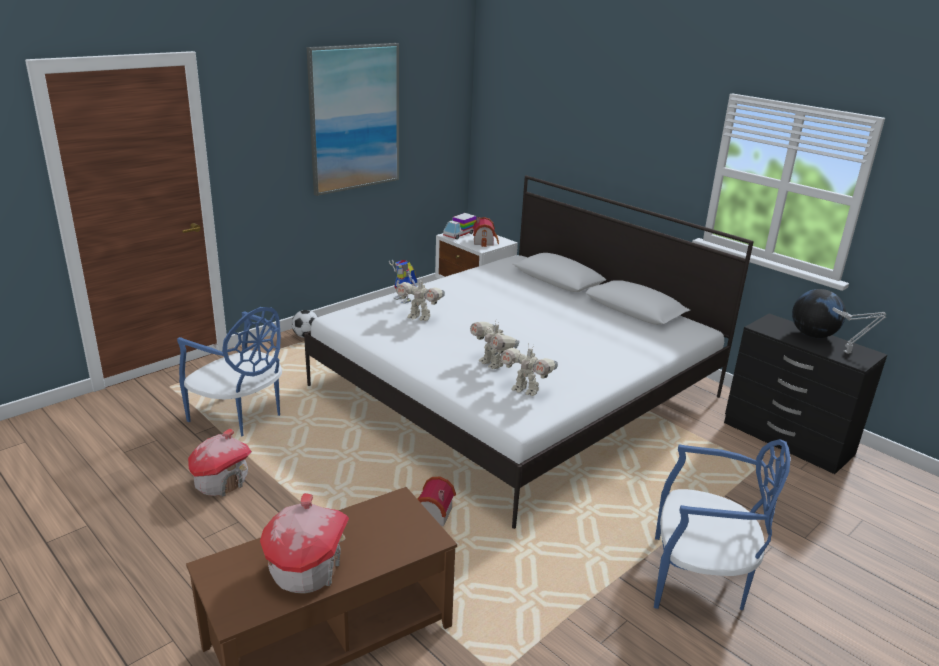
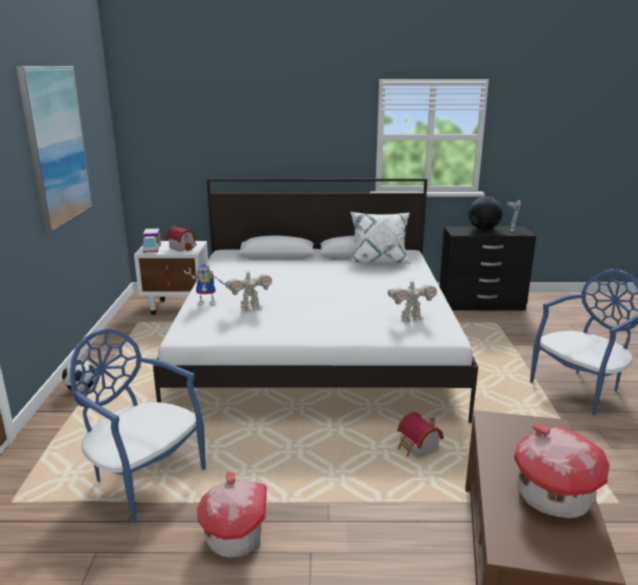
camera: 45 degrees left, 5 degrees down
(240, 416) = (144, 479): blue chair -> blue chair turned 135 degrees counterclockwise
(492, 364) = (359, 314): toy robot -> none
(638, 325) = (379, 261): none -> white pillow

